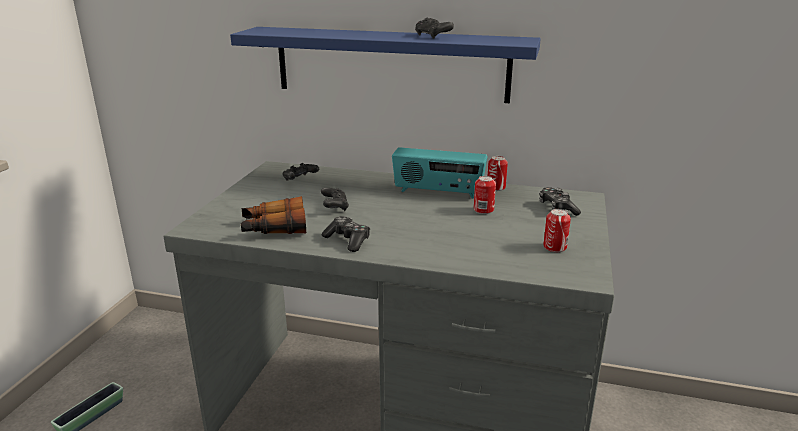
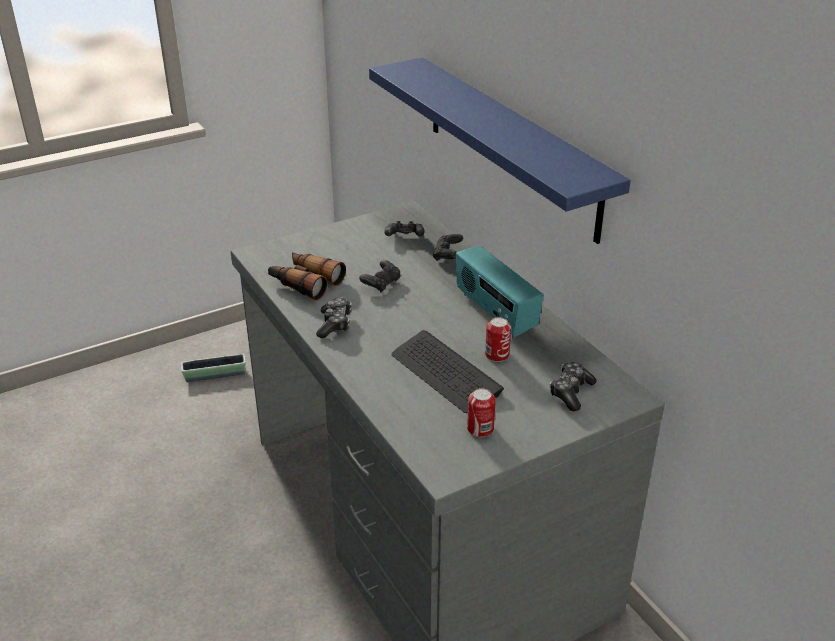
camera: 45 degrees right, 10 degrees up
(433, 36) = (522, 136): black game controller -> black game controller (447, 255)
(476, 231) = (445, 373): none -> keyboard
(496, 187) = (560, 336): can -> none

